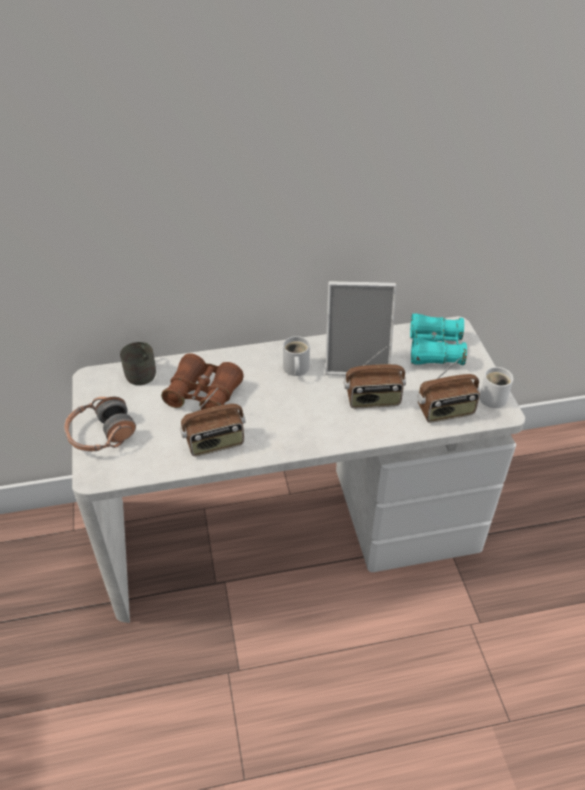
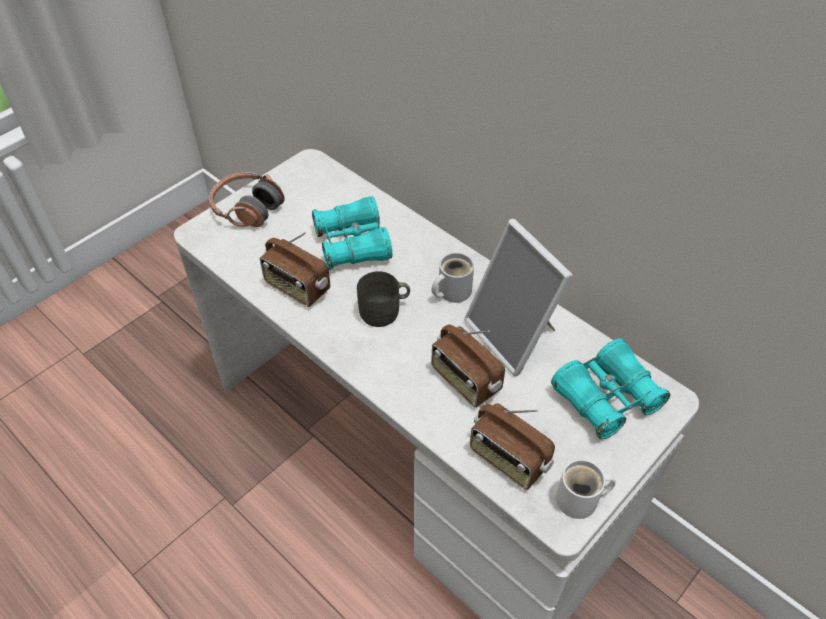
camera: 55 degrees right, 5 degrees up
(143, 372) = (345, 188): grey mug -> grey mug (385, 311)
(203, 394) = (353, 244): brown binoculars -> turquoise binoculars

